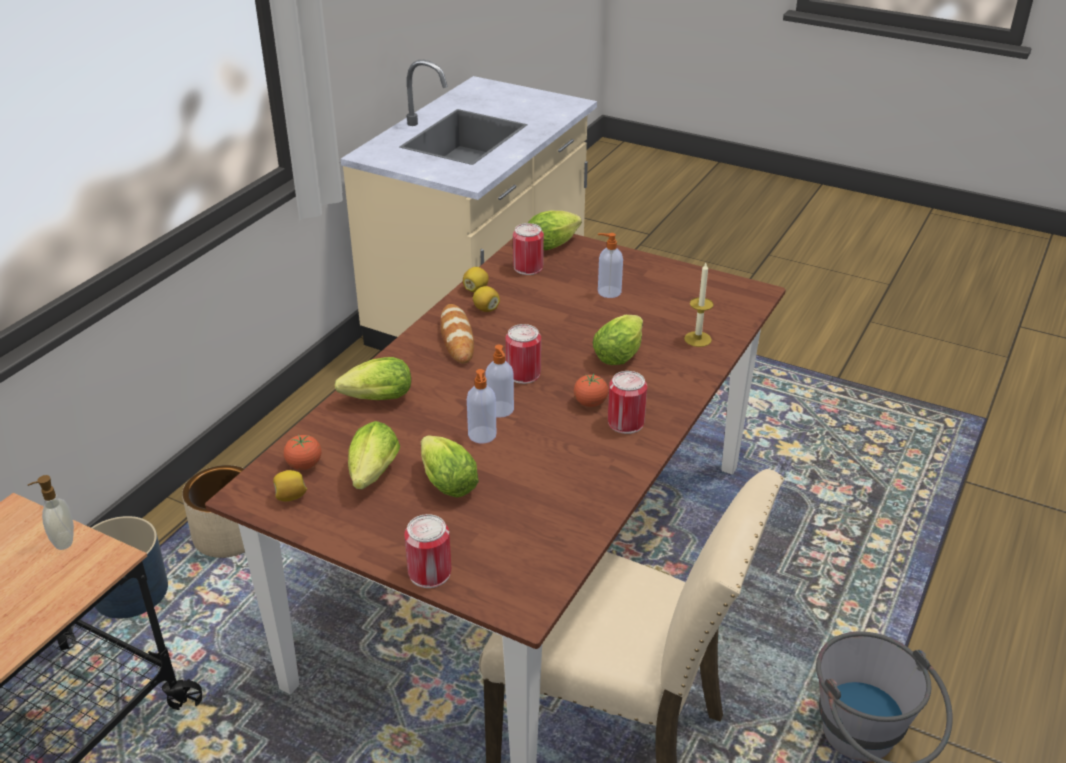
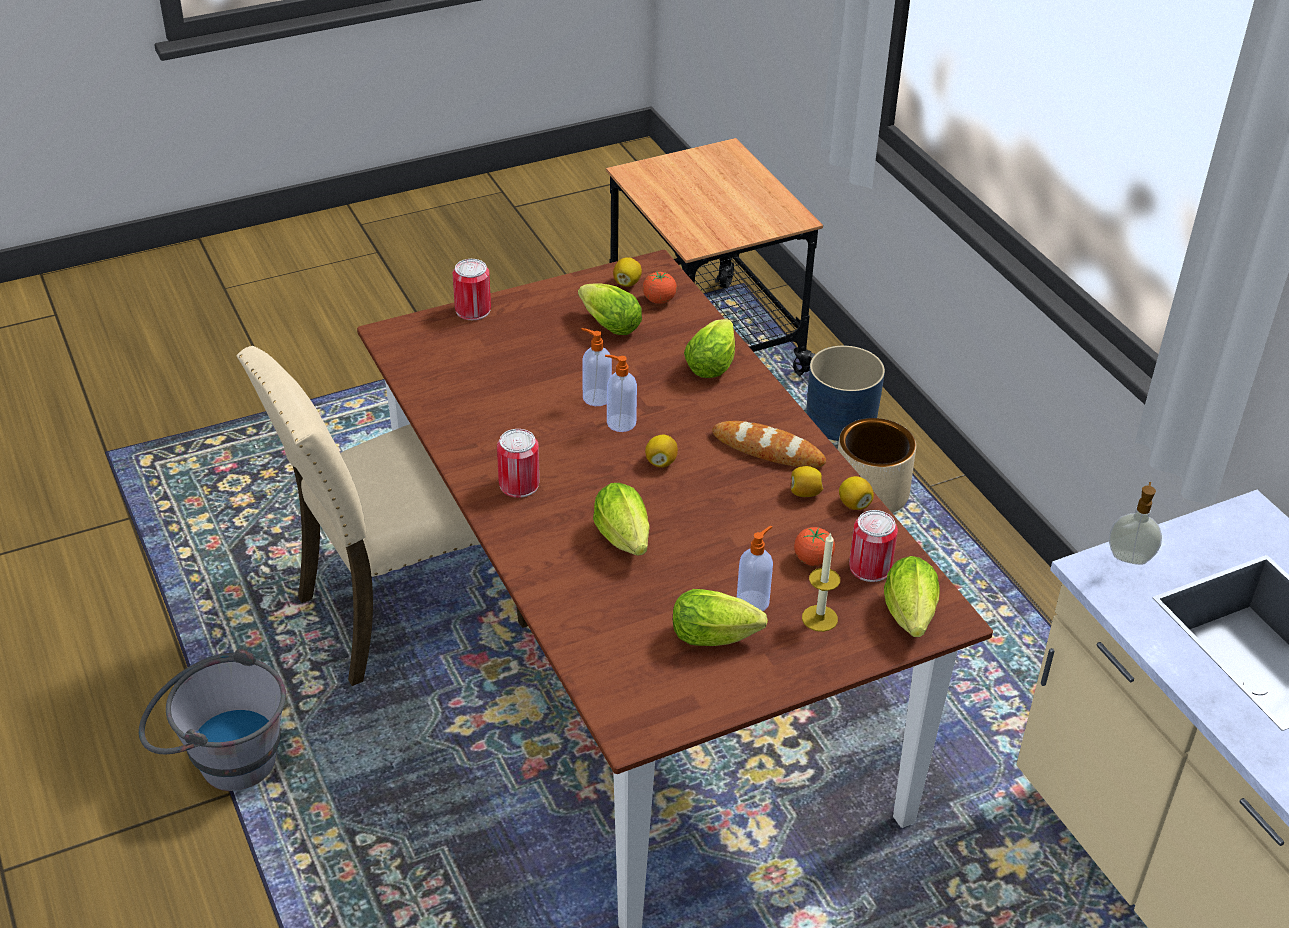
camera: 125 degrees right, 5 degrees up
(63, 541) = (738, 232): soap dispenser -> soap dispenser (1129, 557)
(445, 481) = (560, 355): lettuce -> lettuce (718, 637)
(523, 373) = (661, 462): can -> lemon
(590, 403) = (570, 479): tomato -> tomato (812, 560)
(697, 339) = (591, 614): candle -> candle (819, 618)

